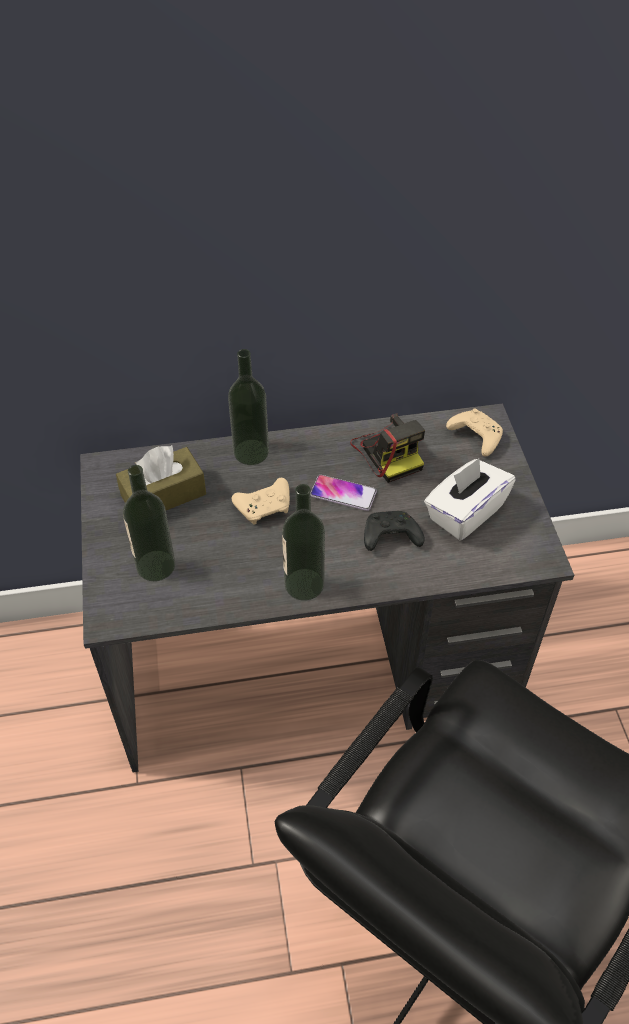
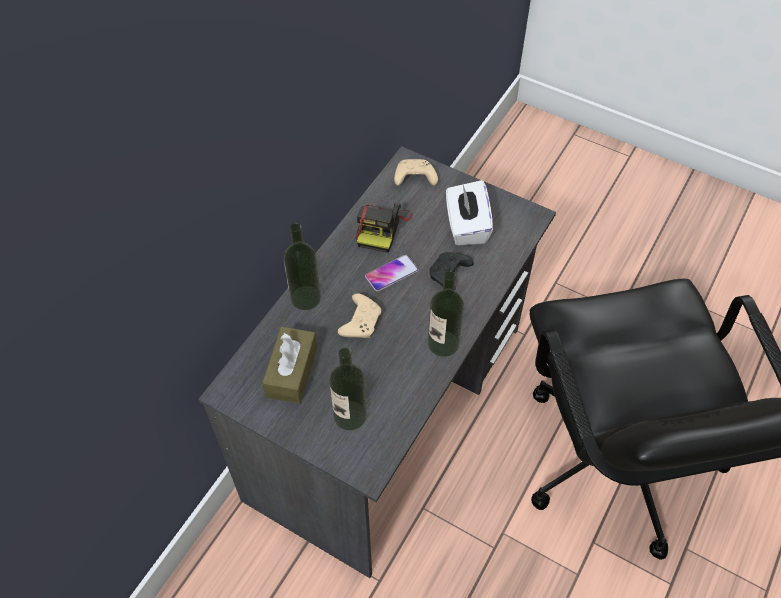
camera: 50 degrees left, 5 degrees up
(388, 452) = (382, 227): camera -> camera turned 90 degrees clockwise

